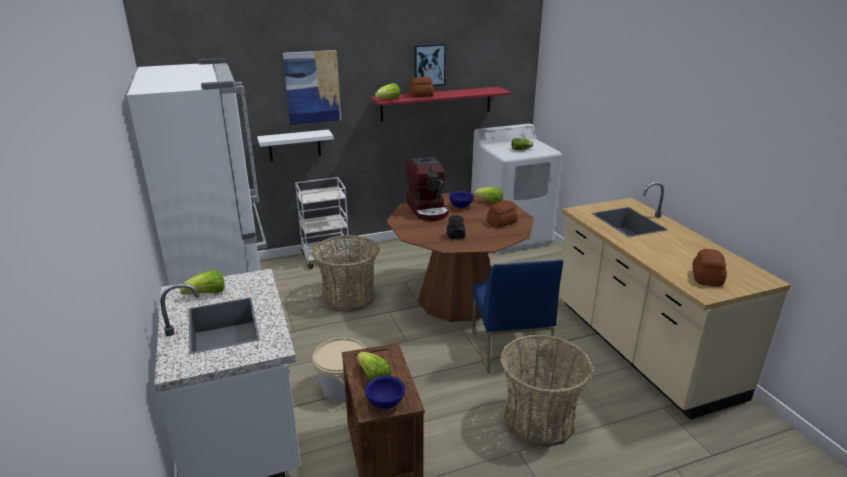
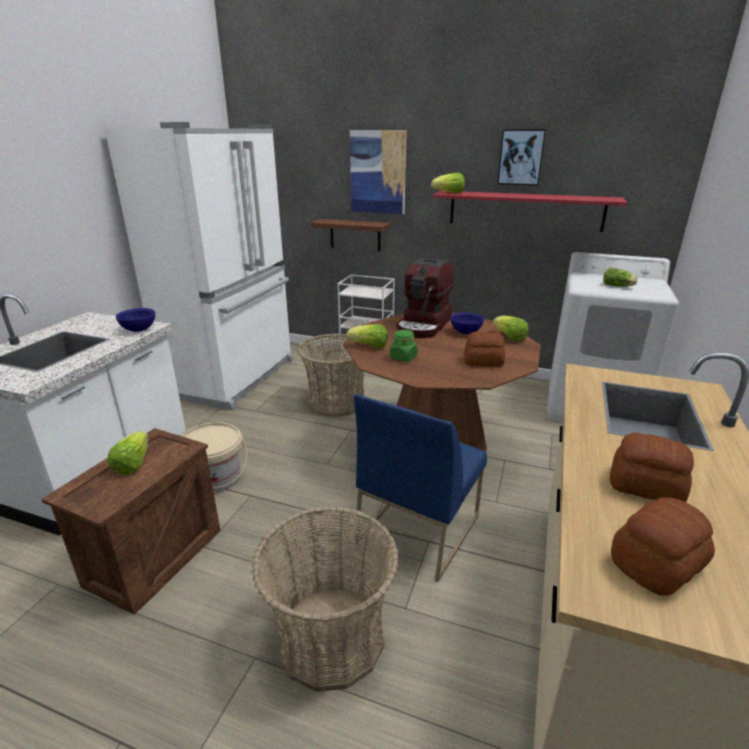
camera: 40 degrees right, 0 degrees up
(207, 294) = (94, 326): lettuce -> lettuce (369, 346)
(294, 145) = (355, 235): white shelf -> brown shelf
(385, 402) = (91, 494): blue bowl -> blue bowl (139, 330)
(421, 96) = (496, 194): bread -> bread (646, 487)
(455, 236) = (403, 357): black jar -> green jar

